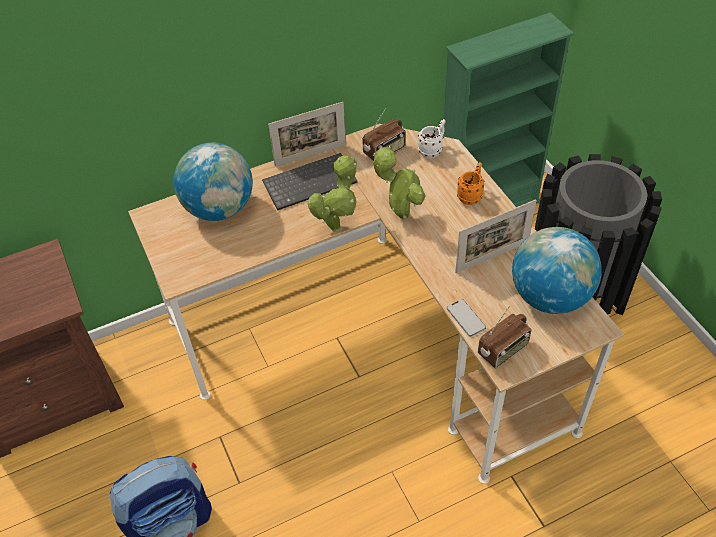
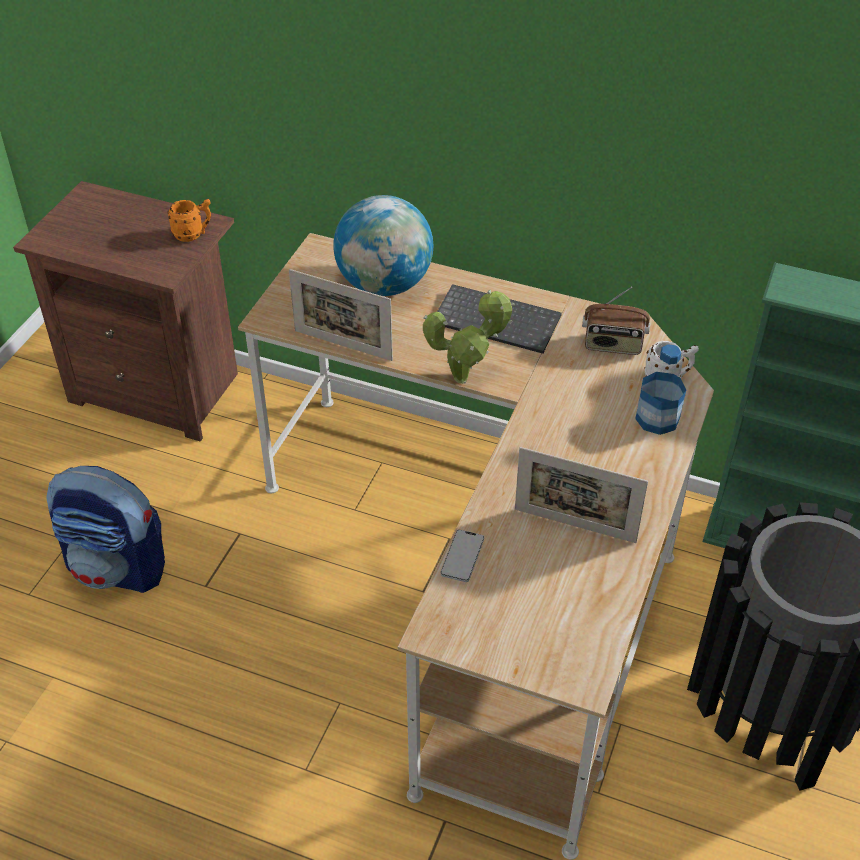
camera: 45 degrees right, 5 degrees down
(310, 155) = (534, 296): picture frame -> picture frame (343, 345)
(400, 214) = (542, 413): potted plant -> none
(455, 173) = (657, 418): none -> bottle
(471, 195) = (643, 452): orange mug -> orange mug (193, 234)
(503, 351) = (453, 616): radio -> none
(549, 296) = (578, 610): globe -> none

